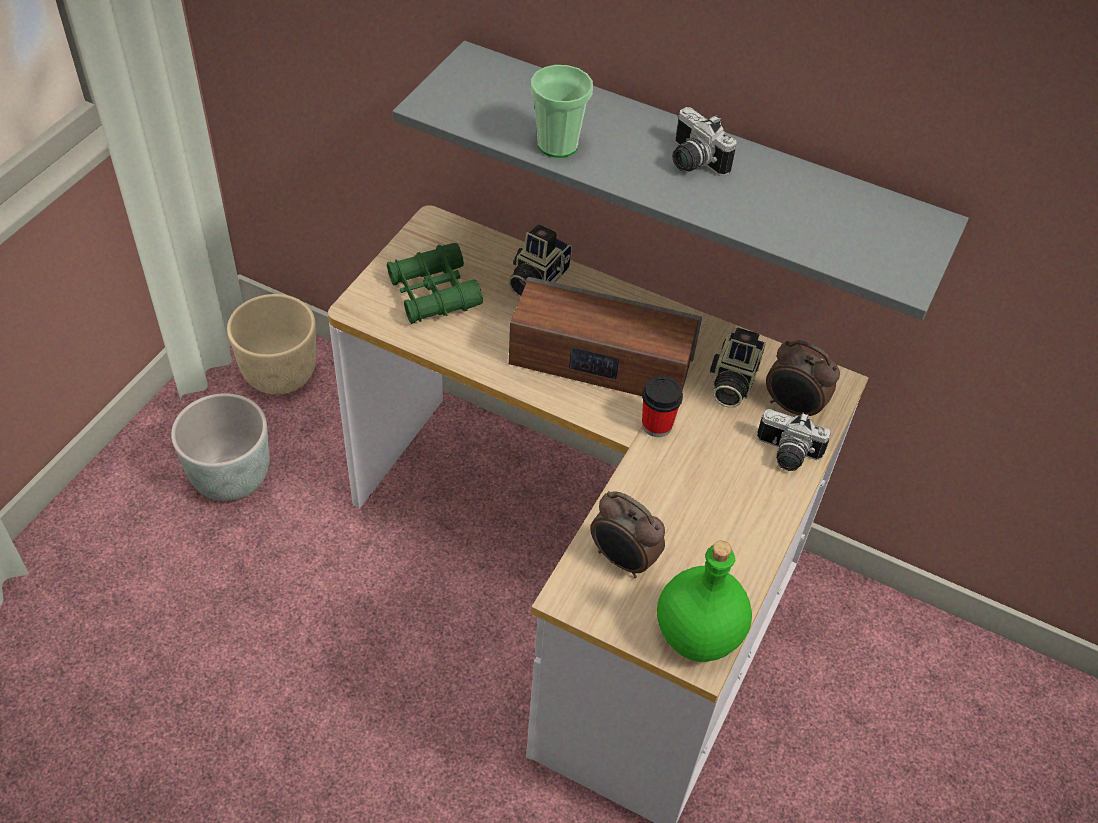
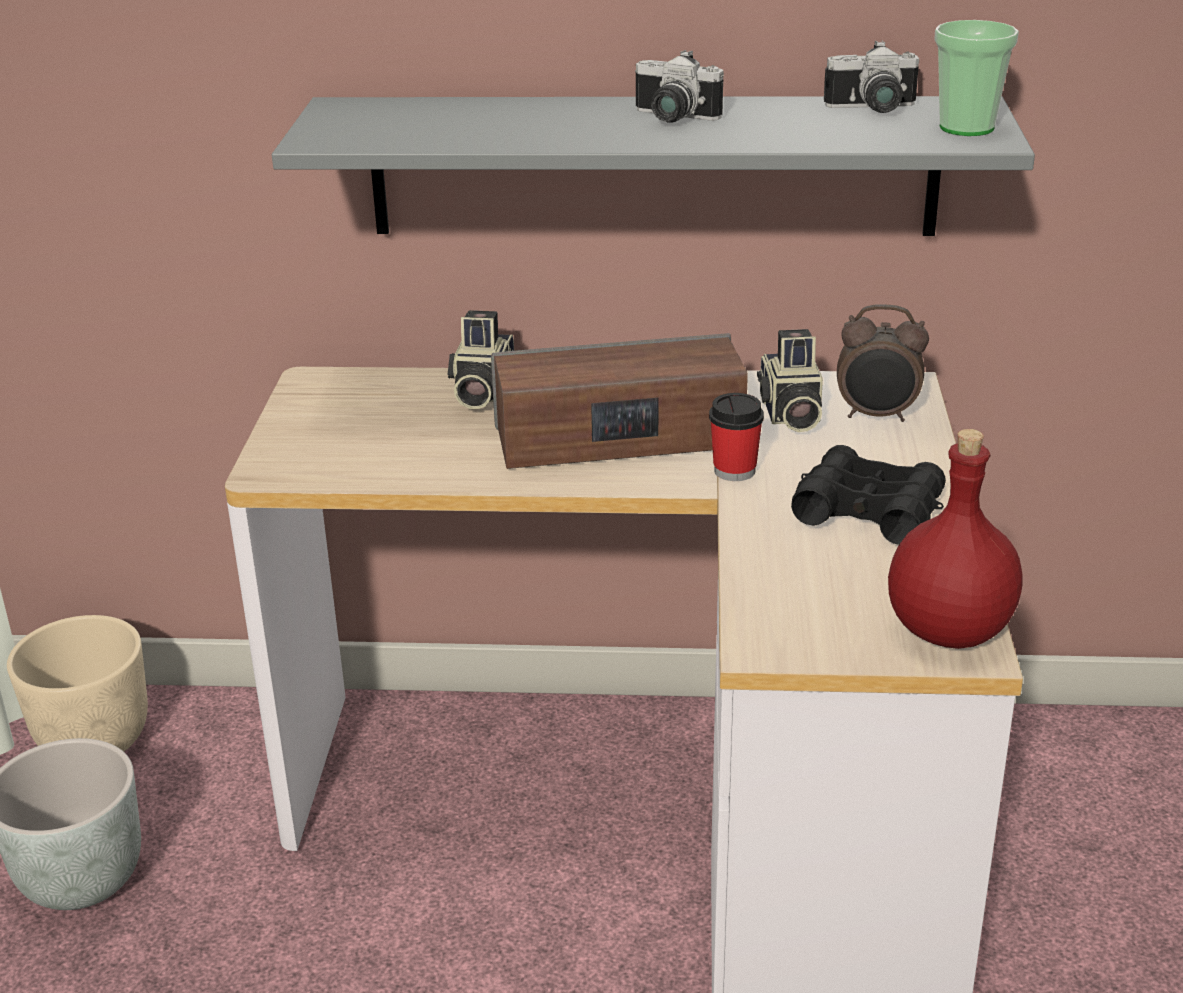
camera: 20 degrees left, 20 degrees down
(433, 293) = (358, 436): green binoculars -> none
(557, 145) = (503, 136): cup -> cup (966, 128)
(622, 560) = (798, 595): alarm clock -> none
(697, 633) = (947, 630): green bottle -> red bottle
(721, 501) = (868, 511): none -> black binoculars
(786, 455) = (905, 453): camera -> camera (873, 109)

